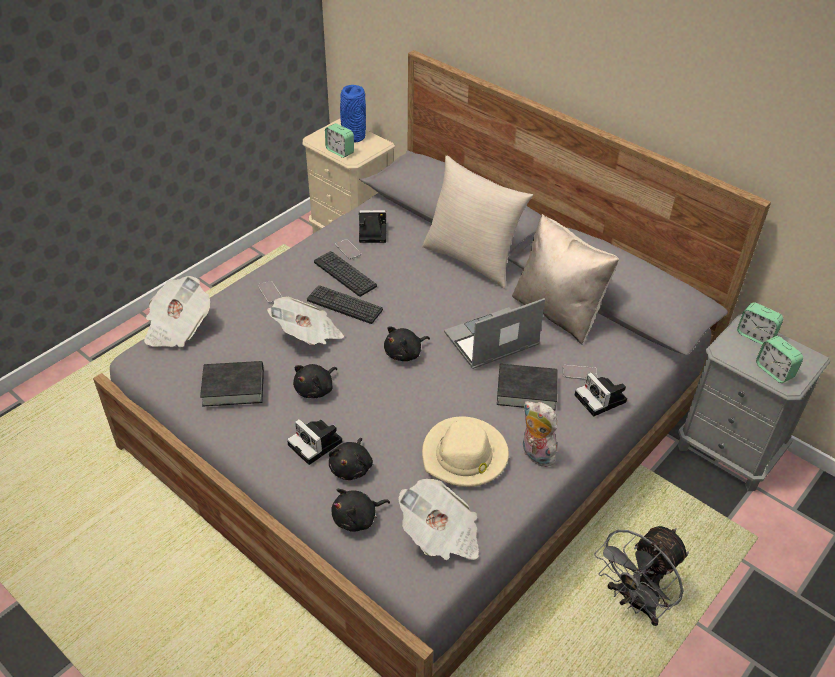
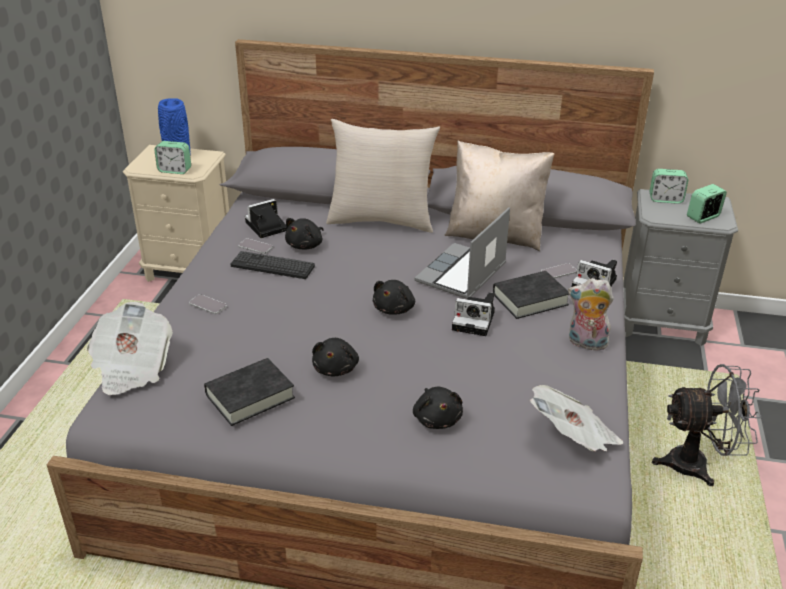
camera: 30 degrees left, 10 degrees down
(308, 335) = (285, 326): newspaper -> none
(317, 444) = (384, 413): camera -> camera (475, 321)
(344, 305) = (297, 290): keyboard -> none
(357, 518) = (485, 458): black plush toy -> black plush toy (306, 245)
(465, 456) = (529, 367): beige hat -> none
(634, 602) = (698, 465): grey fan -> grey fan turned 105 degrees counterclockwise
(774, 371) = (703, 217): alarm clock -> alarm clock turned 120 degrees clockwise

